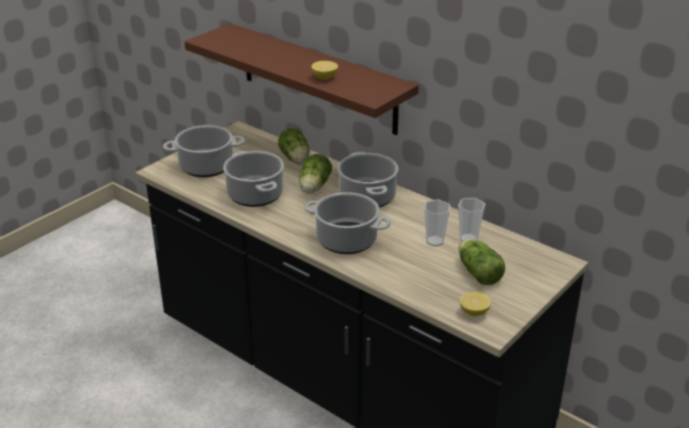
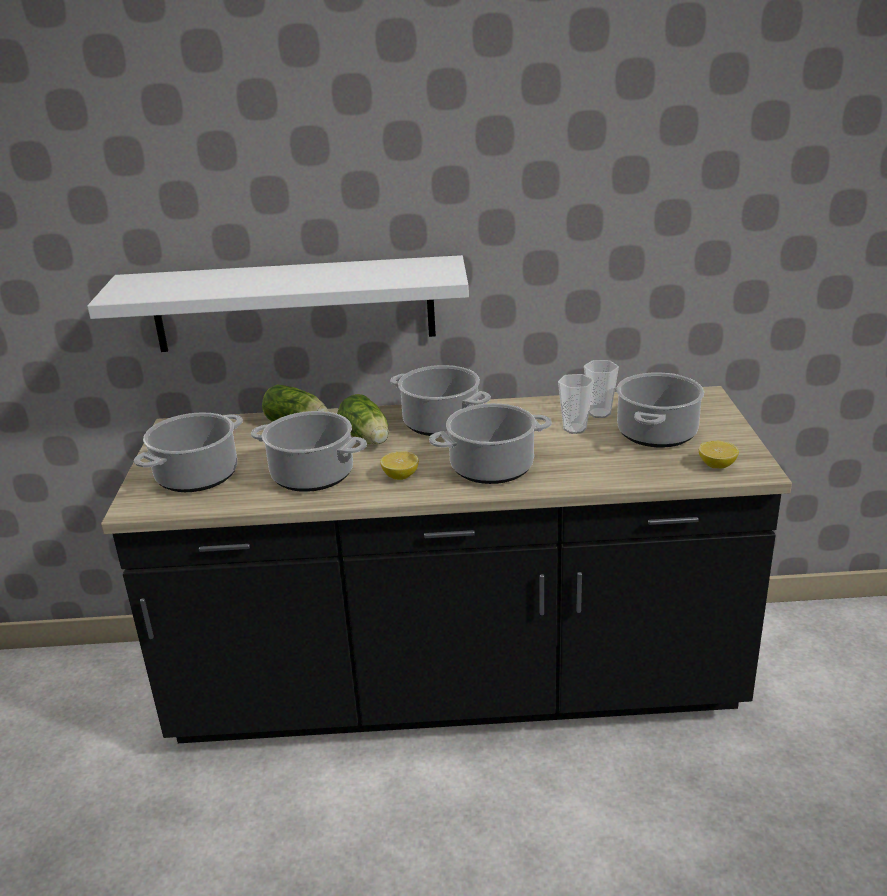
camera: 40 degrees left, 5 degrees down
(318, 78) = (294, 304): brown shelf -> white shelf
(324, 77) = (352, 279): lemon -> lemon (400, 476)
(477, 272) = (657, 434): lettuce -> cooking pot

